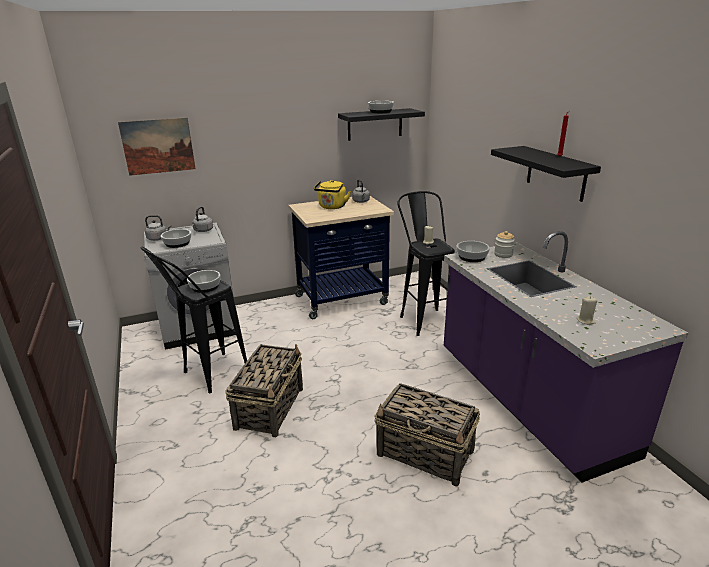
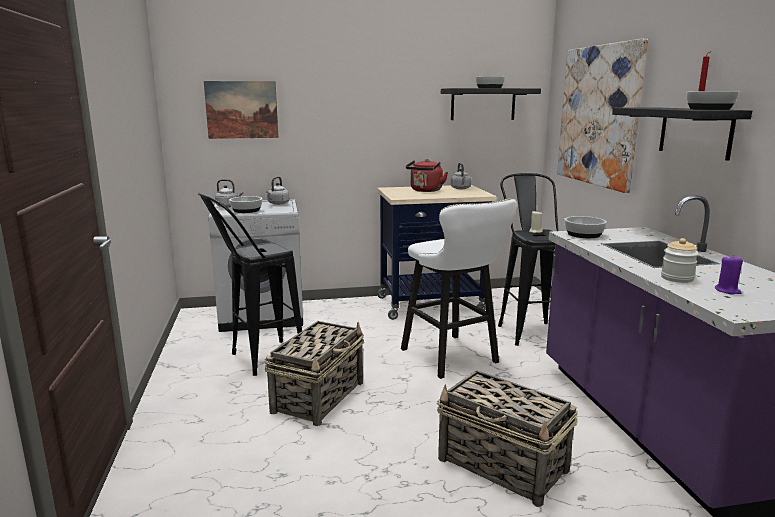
camera: 10 degrees right, 10 degrees down
(205, 287) = (264, 249): bowl -> bowl (709, 109)
(332, 207) = (425, 191): yellow kettle -> red kettle
(372, 356) = (455, 360): none -> white stool
(475, 141) = (599, 116): none -> picture
(503, 254) = (625, 234): jar -> jar (677, 278)
(585, 321) = (727, 291): beige candle -> purple candle

